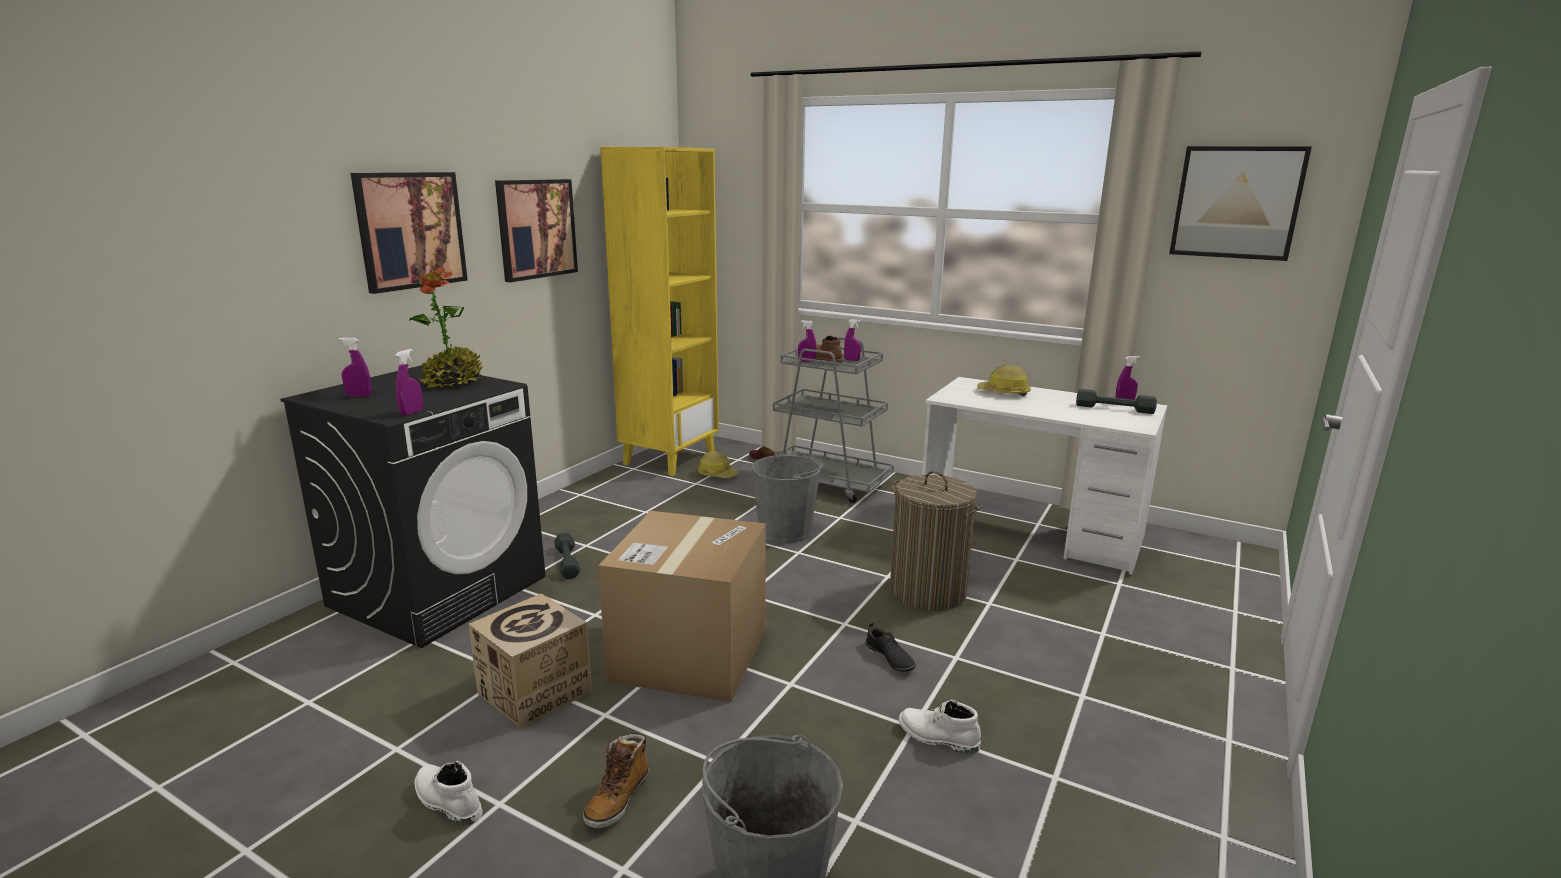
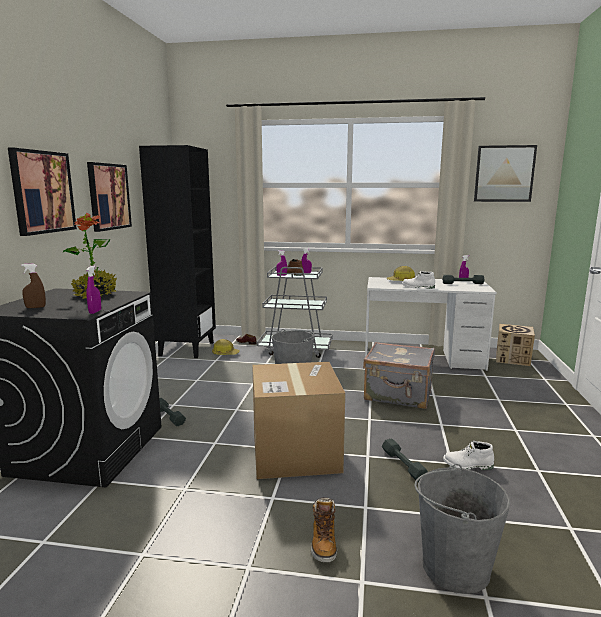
camera: 20 degrees left, 5 degrees down
(359, 396) = (35, 307): purple spray bottle -> brown spray bottle
(446, 802) = (210, 577): white boot -> white boot (418, 287)
(535, 692) = (214, 496): cardboard box -> cardboard box (513, 359)
(669, 458) = (186, 349): yellow bookcase -> black bookcase
(833, 711) = (404, 465): none -> grey dumbbell
(889, 658) = (408, 431): black shoe -> none
(928, 591) = (398, 395): laundry basket -> grey suitcase

